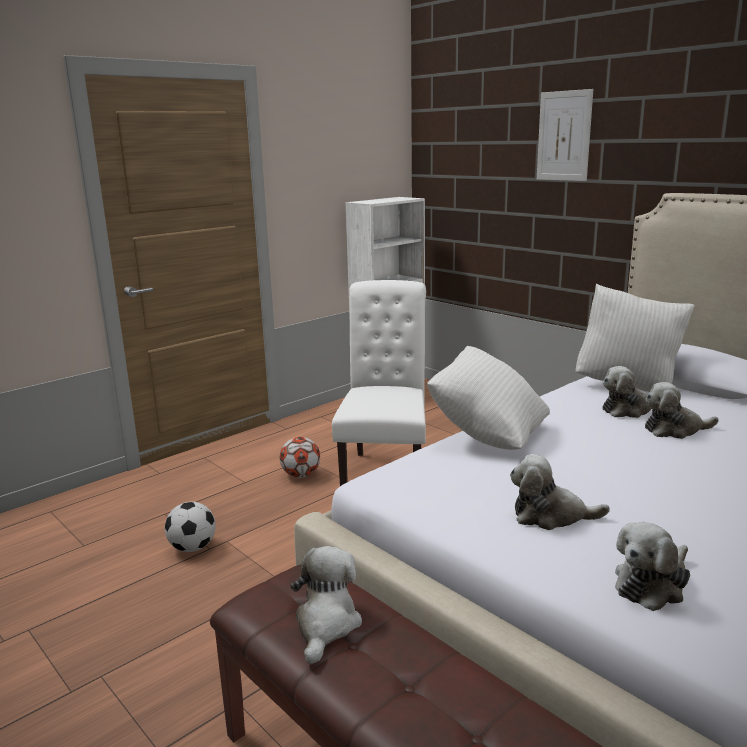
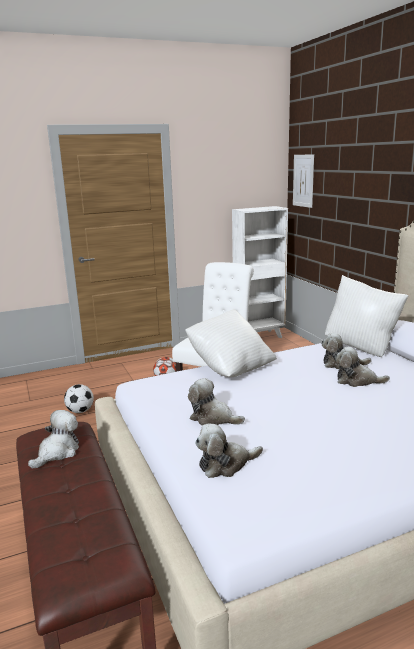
camera: 20 degrees right, 0 degrees up
(564, 136) = (368, 168): picture -> picture (303, 180)

